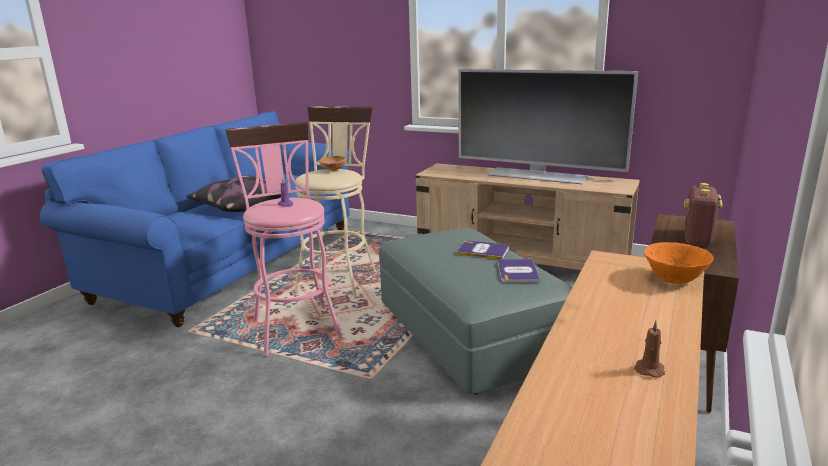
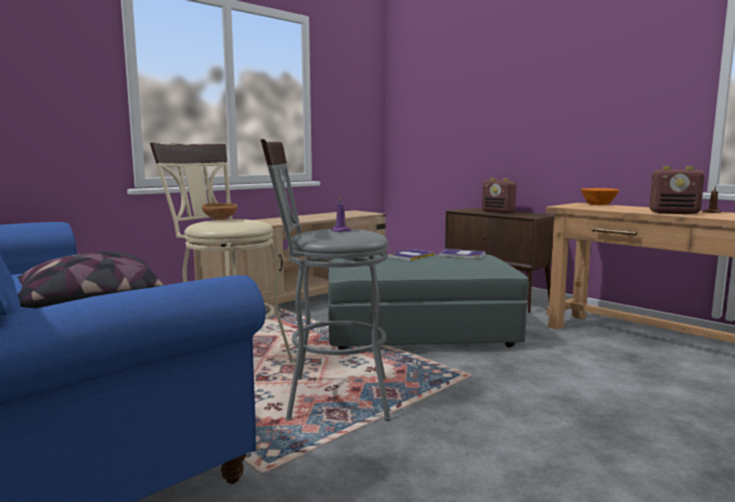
camera: 70 degrees left, 10 degrees down
(295, 326) = (328, 398): pink stool -> grey stool
(537, 175) = (301, 217): television -> none
(593, 334) = (674, 213): none -> radio

